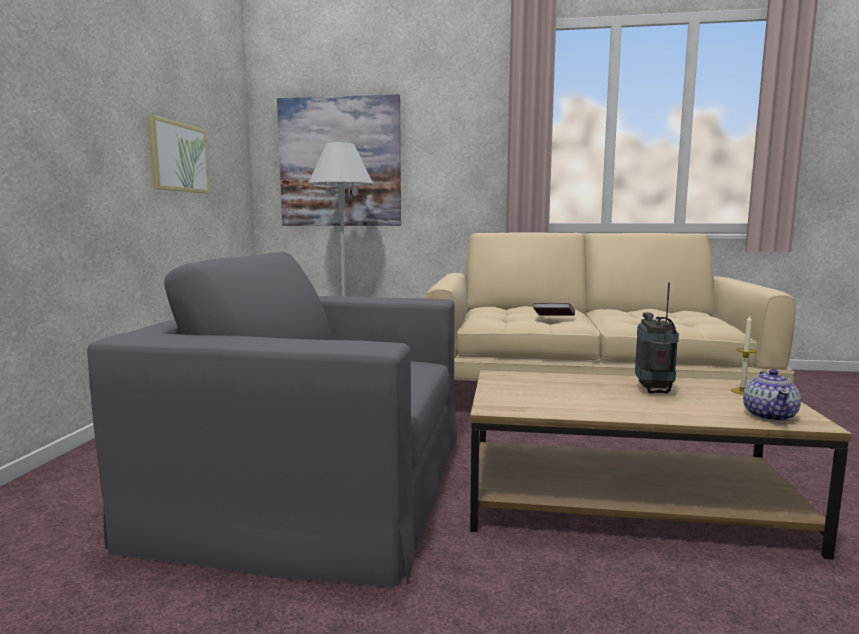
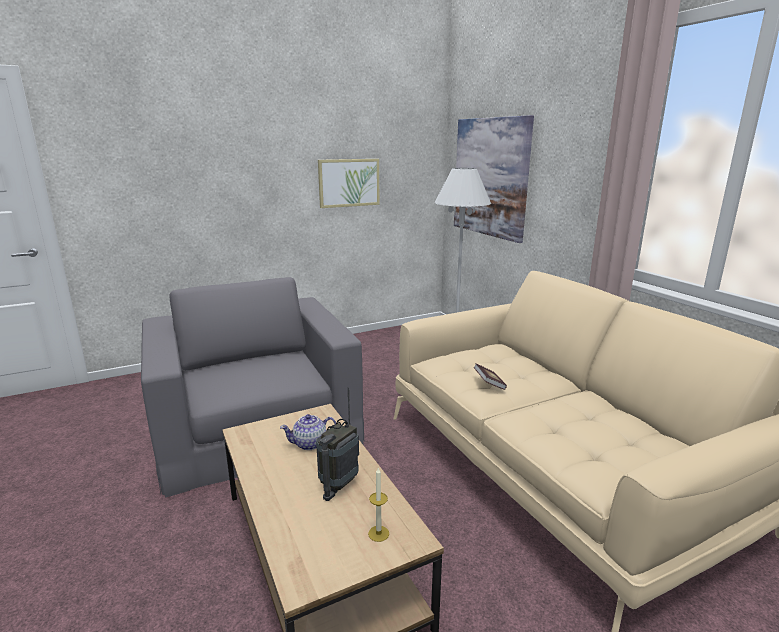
camera: 55 degrees right, 10 degrees up
(653, 390) = (338, 484): radio -> radio turned 150 degrees clockwise
(769, 416) = (306, 557): teapot -> teapot (310, 444)

